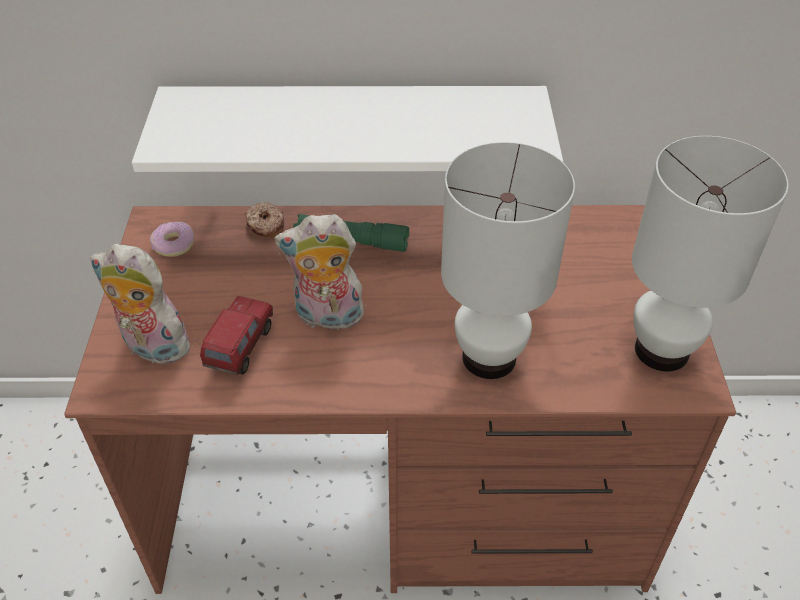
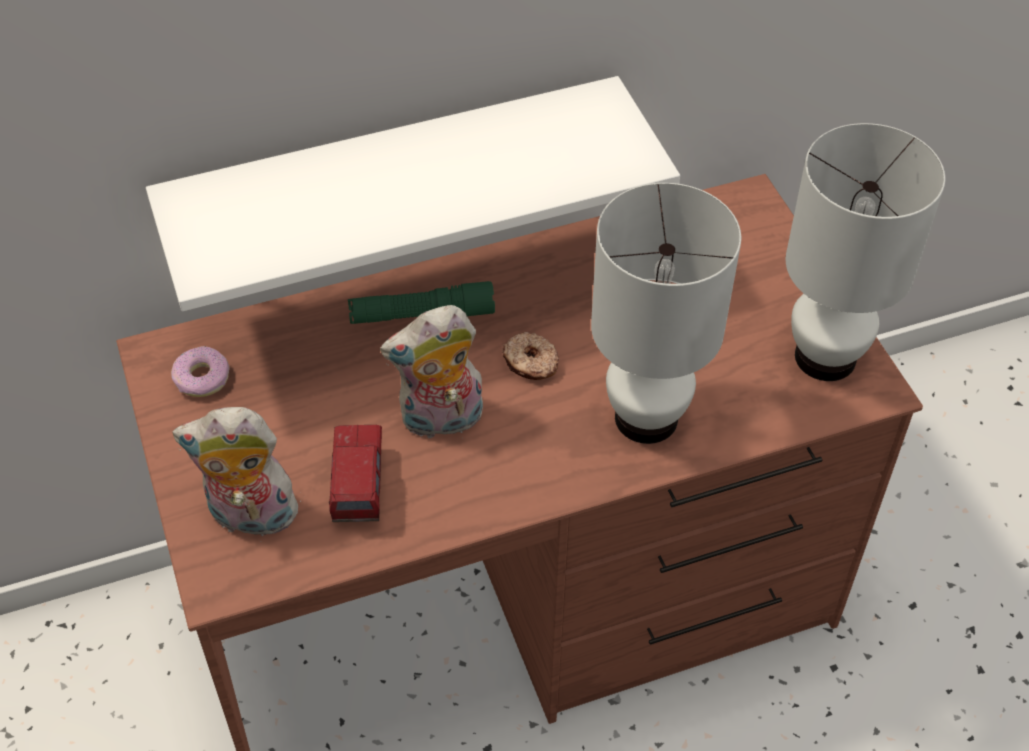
camera: 20 degrees left, 5 degrees up
(265, 225) = (305, 322): donut -> donut (530, 363)

